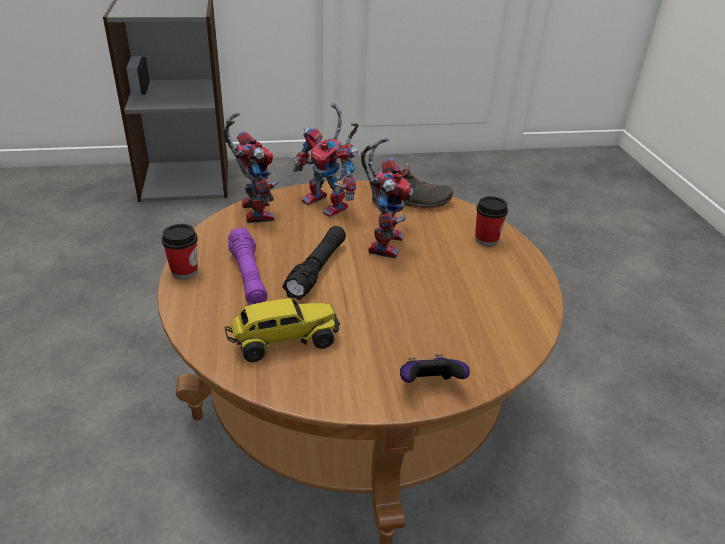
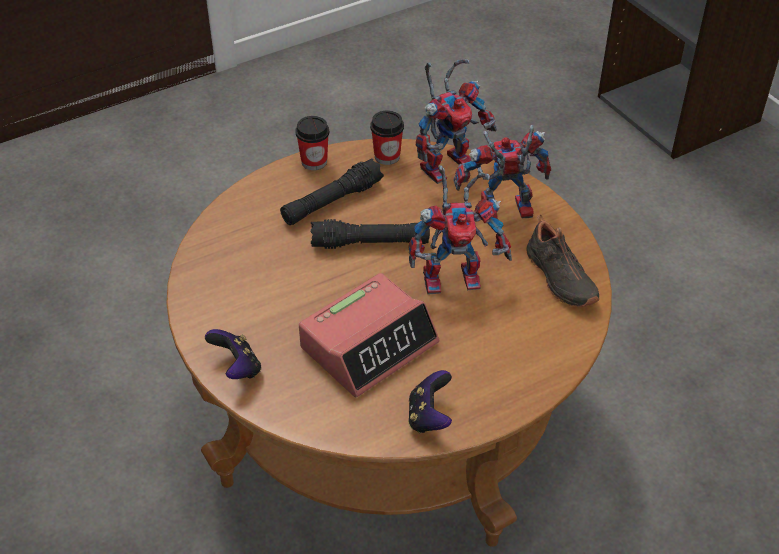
camera: 70 degrees right, 10 degrees up
(248, 275) = (332, 202): purple flashlight -> black flashlight
(284, 341) = (250, 257): toy truck -> none
(330, 205) = (501, 214): toy robot -> toy robot turned 60 degrees clockwise
(436, 301) = (369, 345): none -> alarm clock
(486, 240) = (522, 363): cup -> cup (387, 156)
(525, 292) = (429, 417): none -> game controller

